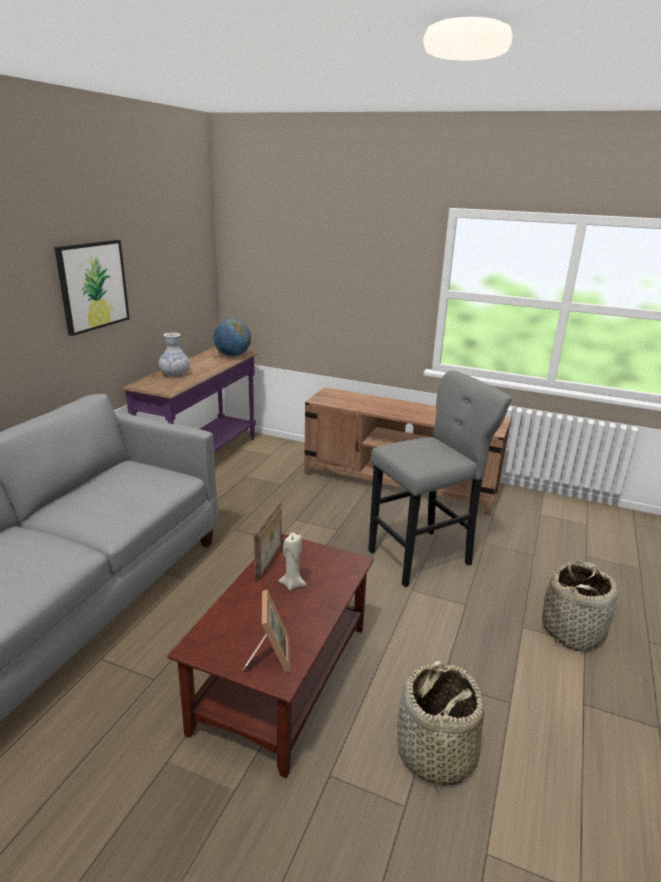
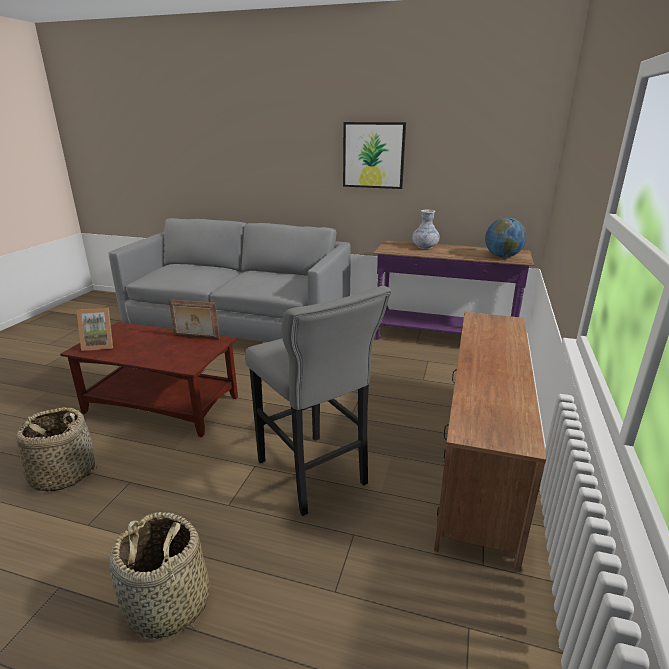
camera: 85 degrees right, 0 degrees up
(292, 584) = (168, 346): beige candle -> none

